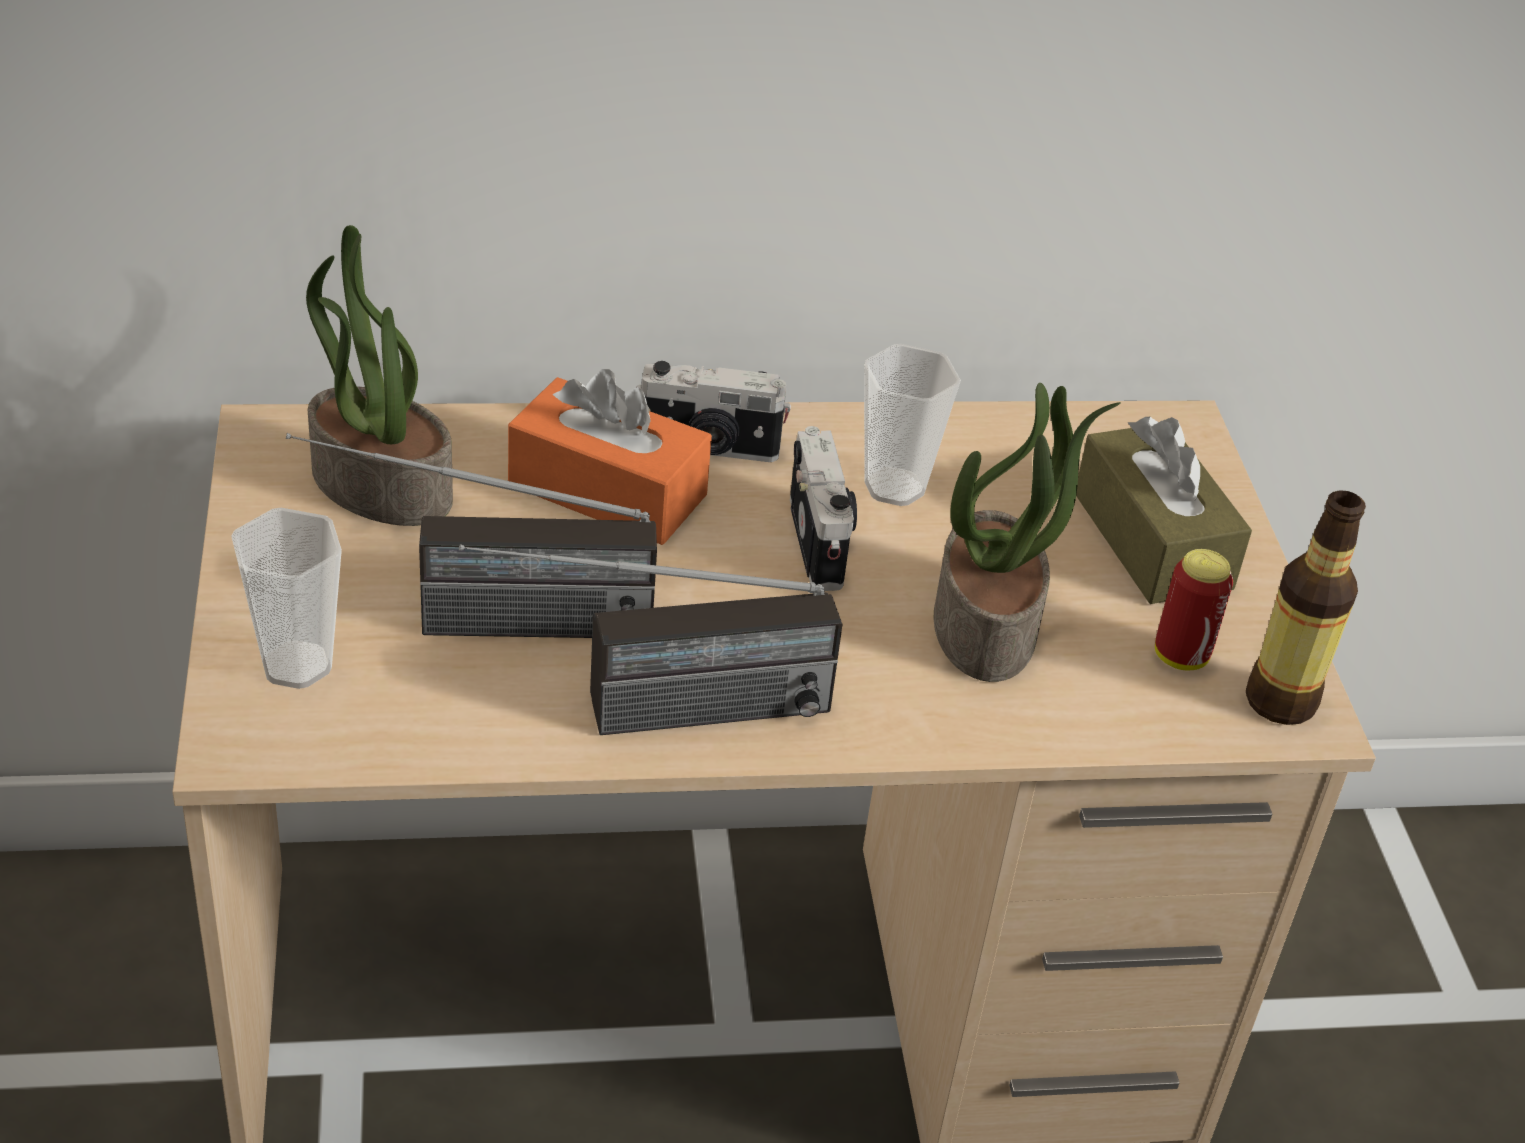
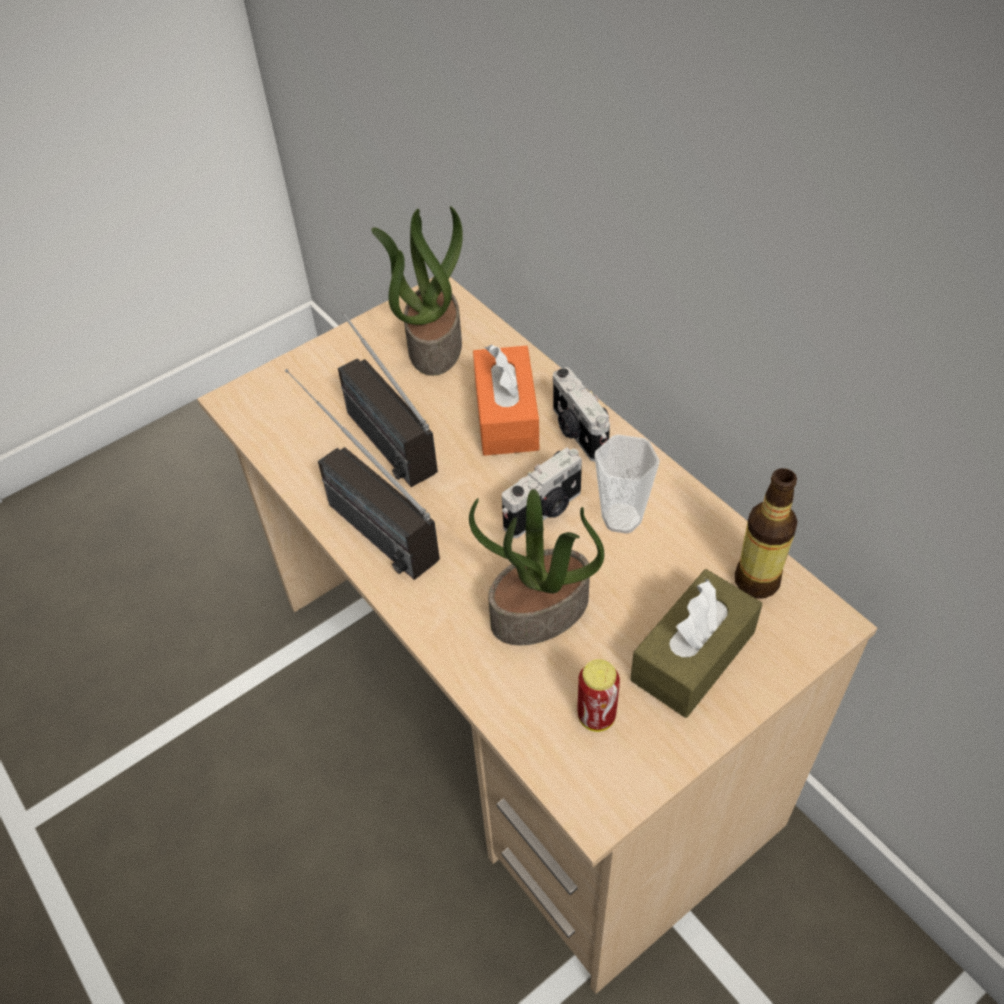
camera: 65 degrees right, 10 degrees up
(297, 665) = (296, 388): cup -> none
(1280, 701) = (600, 786): bottle -> bottle (756, 581)

